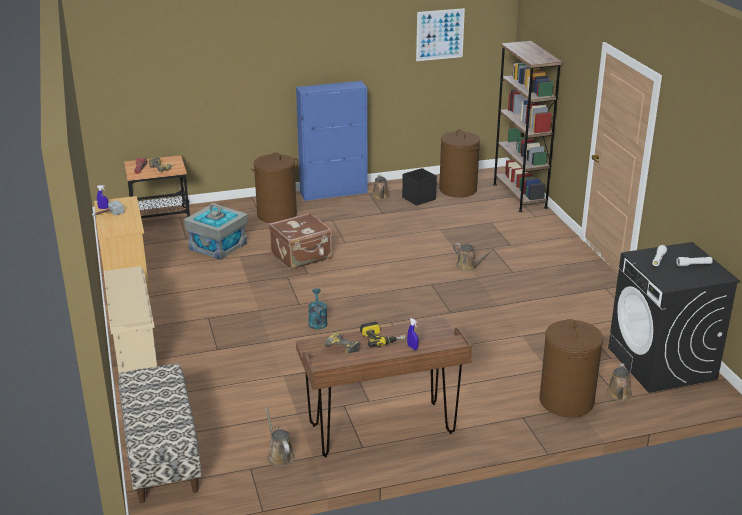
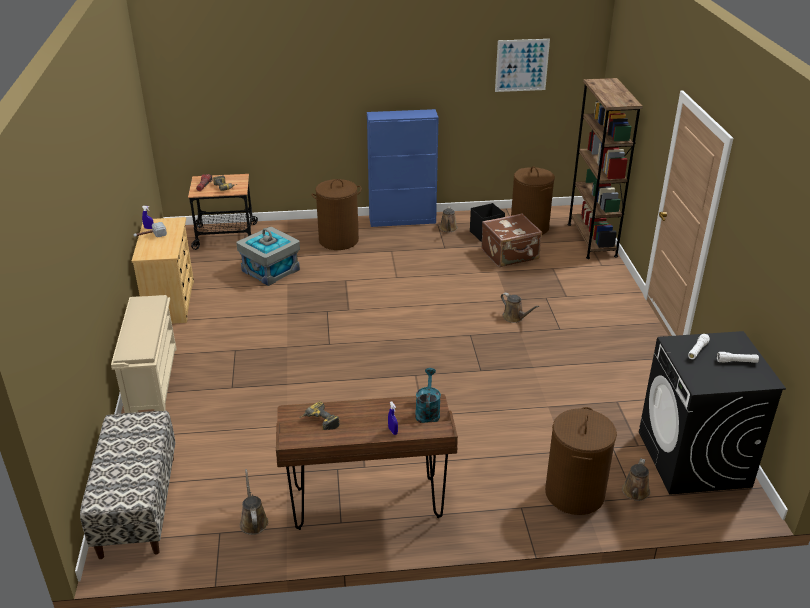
camera: 10 degrees right, 5 degrees up
(302, 256) = (349, 290): brown suitcase -> brown suitcase (510, 255)
(317, 321) = (341, 366): turquoise watering can -> turquoise watering can (427, 412)
(381, 338) = (368, 413): power drill -> none

